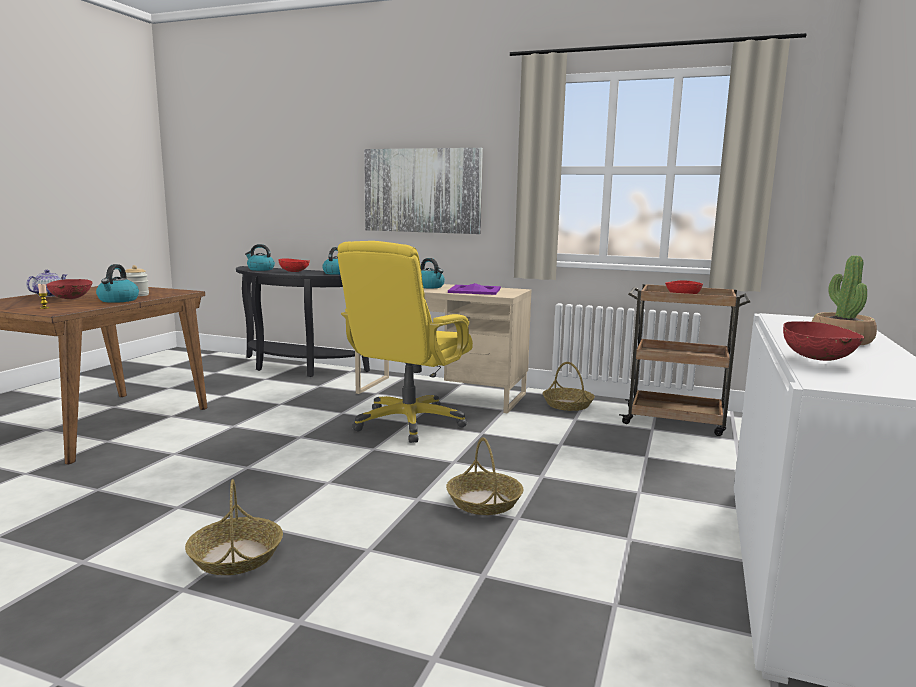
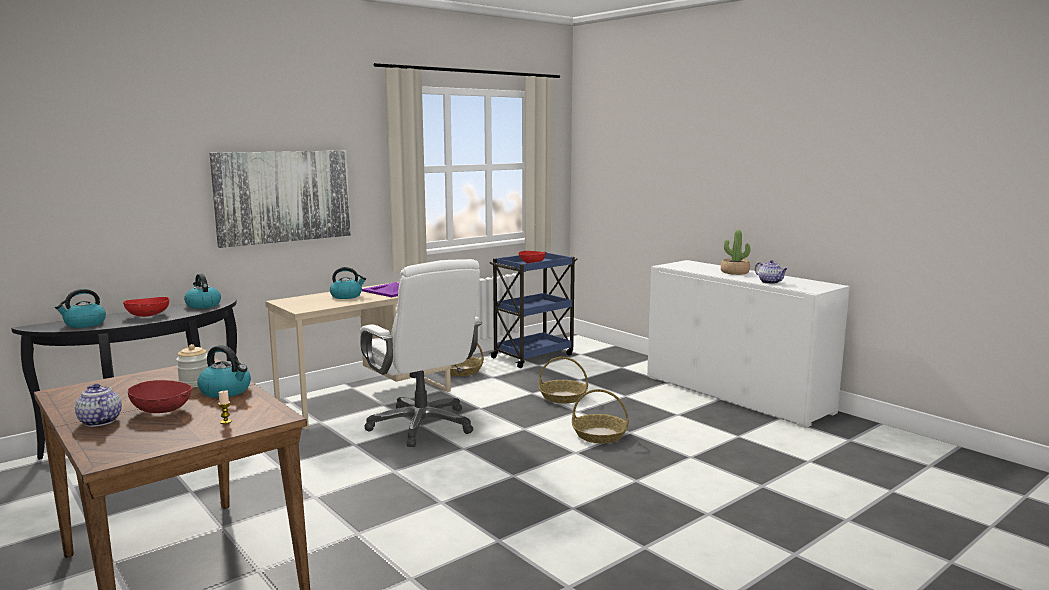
camera: 60 degrees left, 0 degrees up
(236, 556) = (611, 524): basket -> basket (563, 397)
(408, 423) = (422, 425): yellow office chair -> white office chair
(676, 421) = (533, 356): brown cart -> blue cart
(819, 359) = (770, 282): red bowl -> teapot

